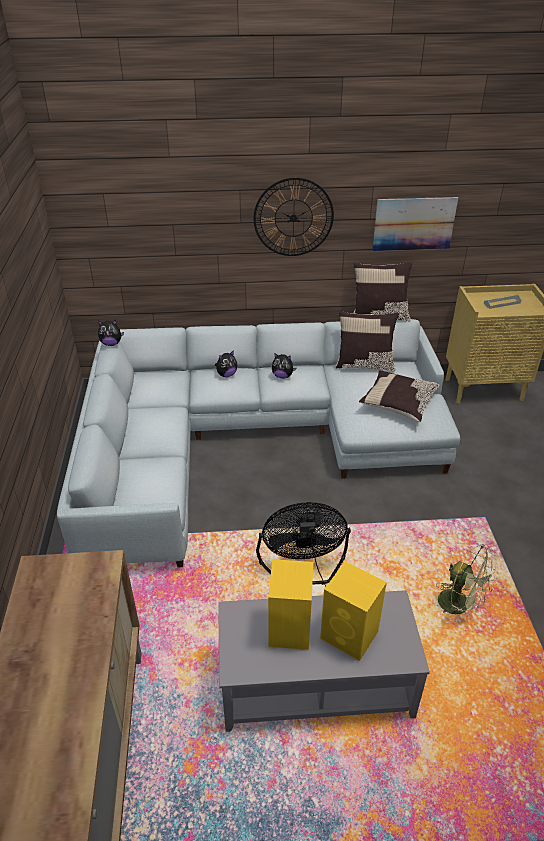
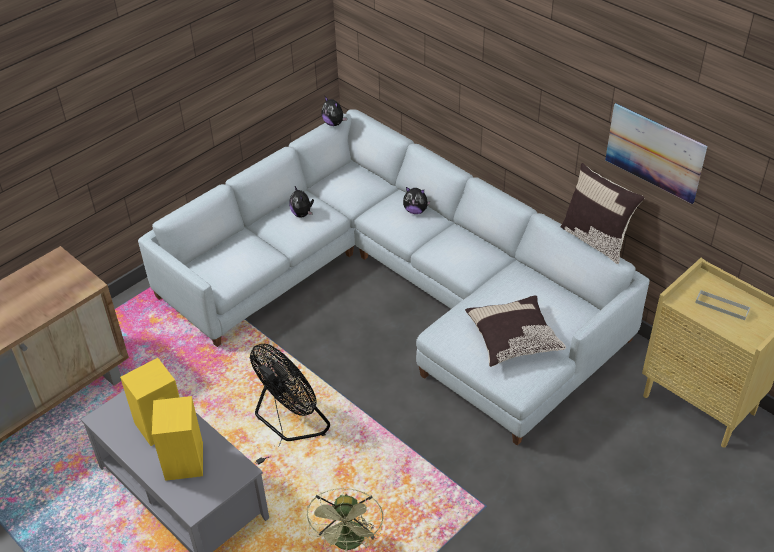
camera: 50 degrees right, 5 degrees up
(282, 376) = (458, 243): plush toy -> plush toy (302, 214)
(293, 218) = (529, 81): wall clock -> none
(364, 365) = (546, 283): pillow -> none

